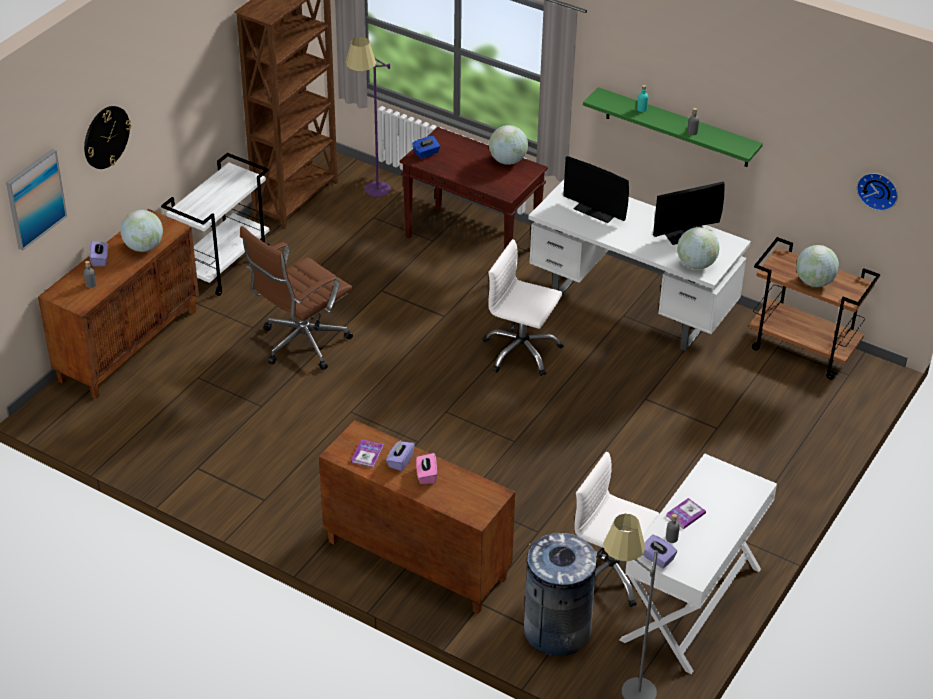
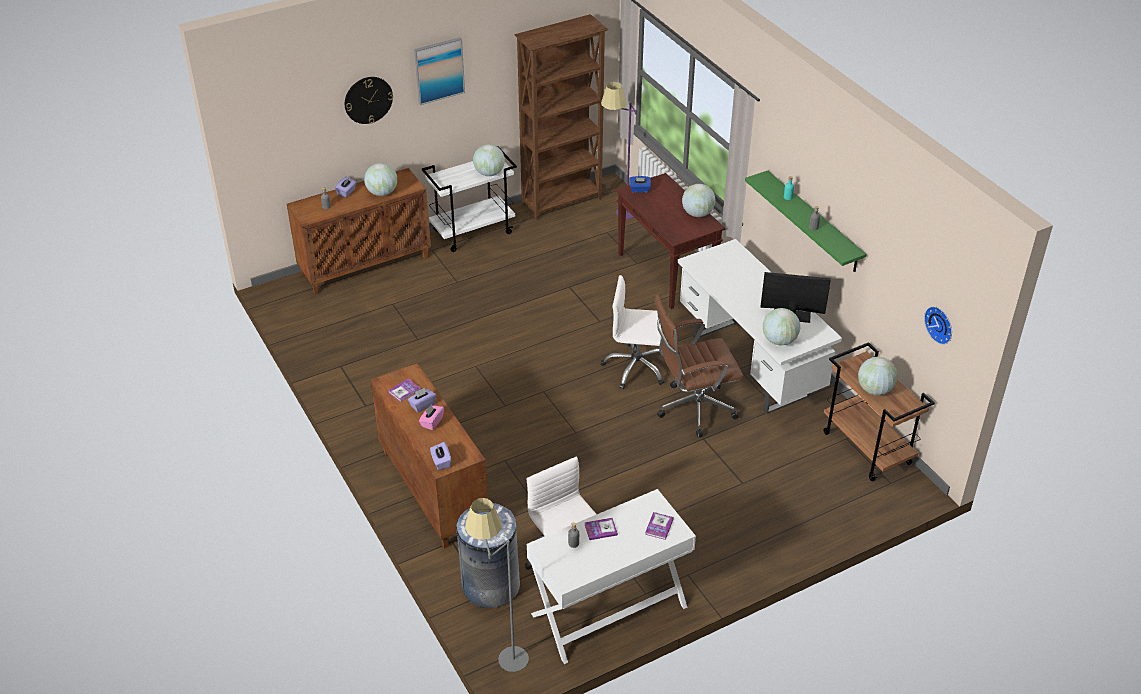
camera: 30 degrees right, 0 degrees up
(35, 198) = (290, 128): picture -> picture (439, 70)
(239, 187) = (489, 173): none -> globe
(301, 345) = (480, 306): brown office chair -> brown office chair (692, 409)
(521, 351) = (635, 368): white office chair -> white office chair turned 45 degrees counterclockwise
(595, 211) = (732, 273): monitor -> none
(657, 558) = (549, 554): purple tissue box -> purple tissue box (441, 462)
(737, 488) = (659, 526): none -> book

